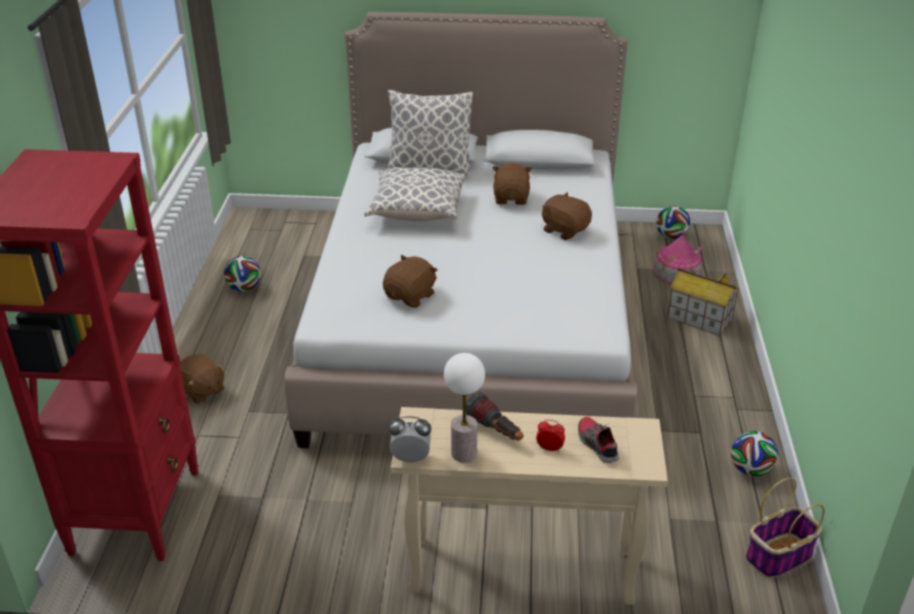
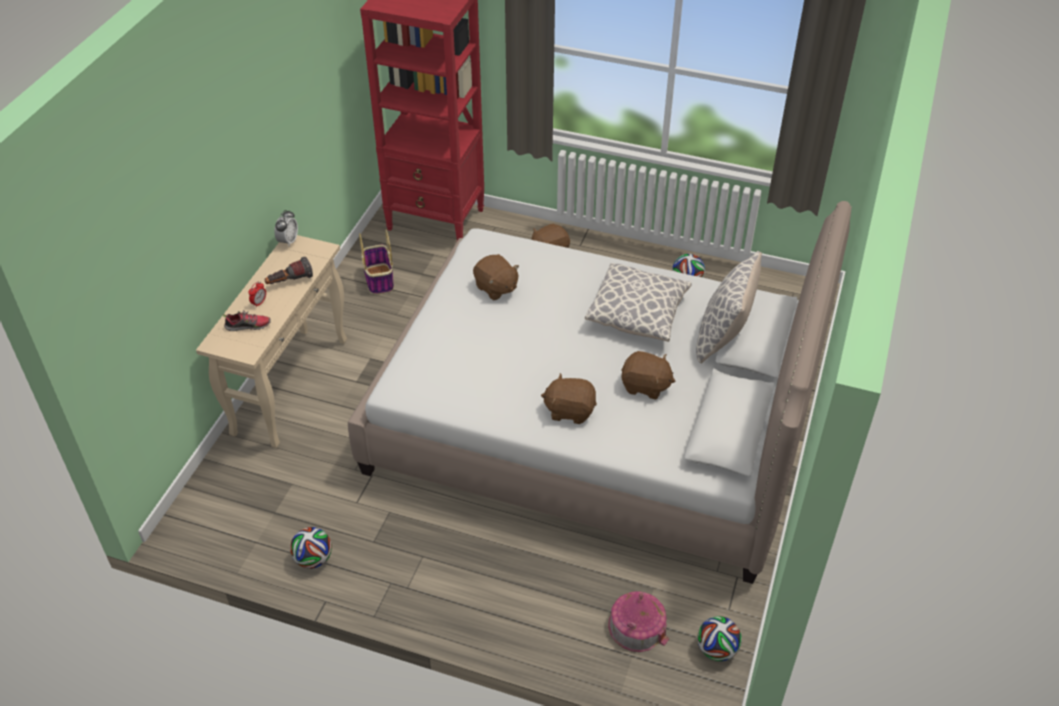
camera: 105 degrees right, 10 degrees up
(464, 453) = (279, 264): table lamp -> none
(565, 230) = (570, 410): brown plush toy -> brown plush toy turned 135 degrees counterclockwise
(698, 318) = (540, 610): toy house -> none
(778, 557) = (220, 537): basket -> basket (379, 279)

